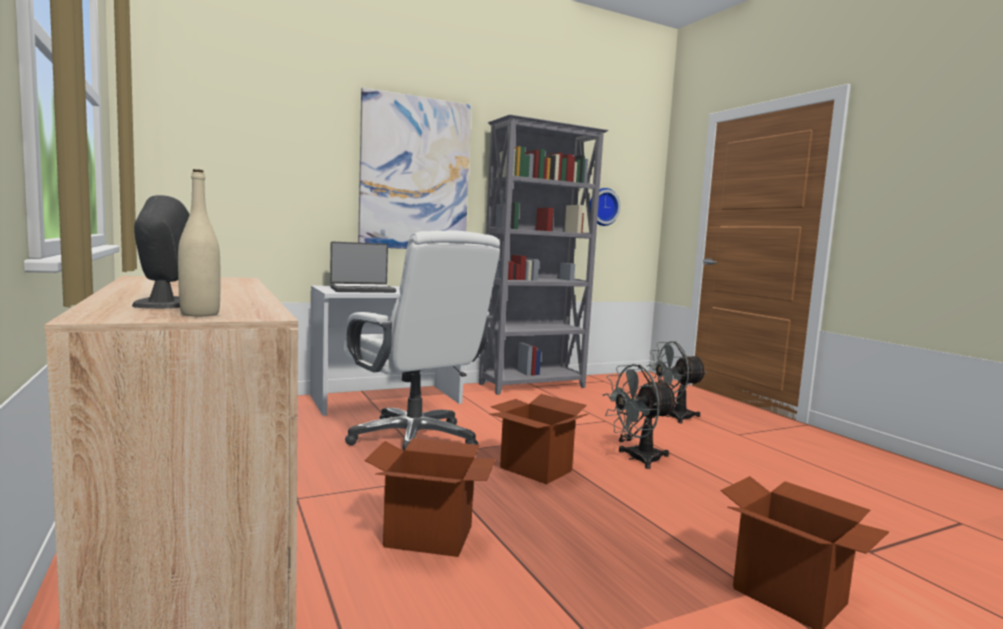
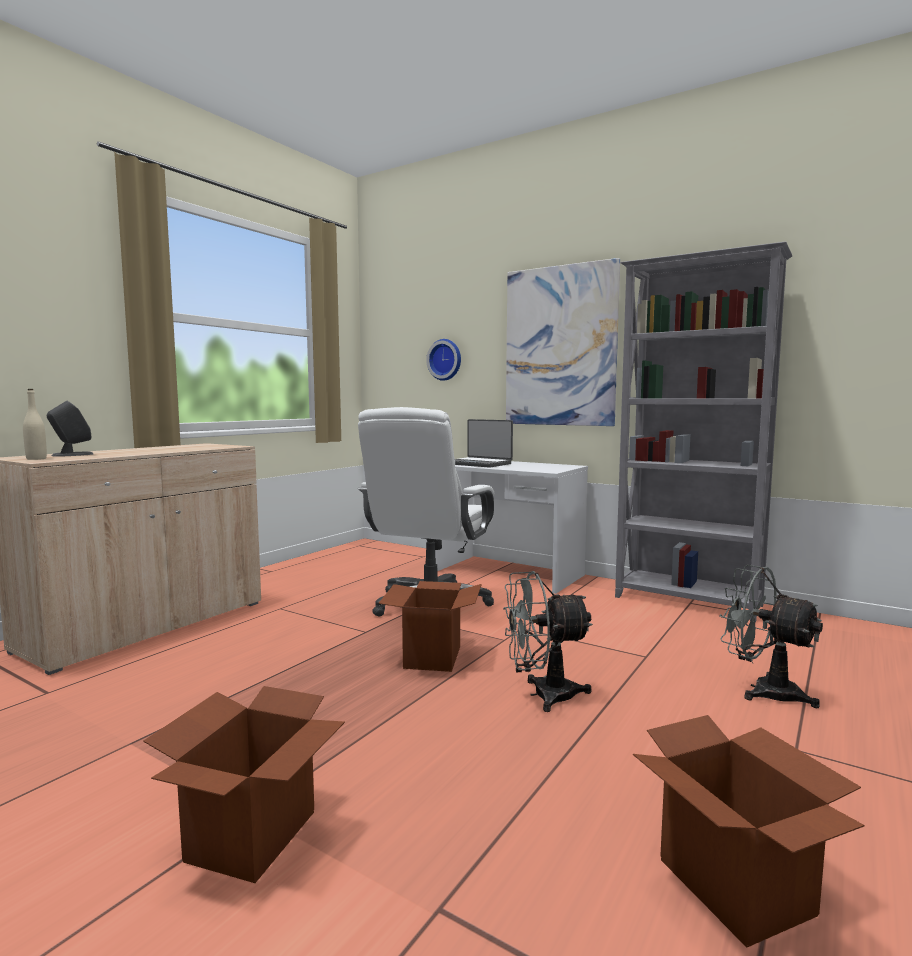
camera: 60 degrees right, 0 degrees up
(429, 537) = (255, 655): cardboard box -> cardboard box (736, 887)
(602, 207) = (845, 354): wall clock -> wall clock (445, 360)
(637, 459) = (543, 695): grey fan -> grey fan turned 45 degrees counterclockwise

